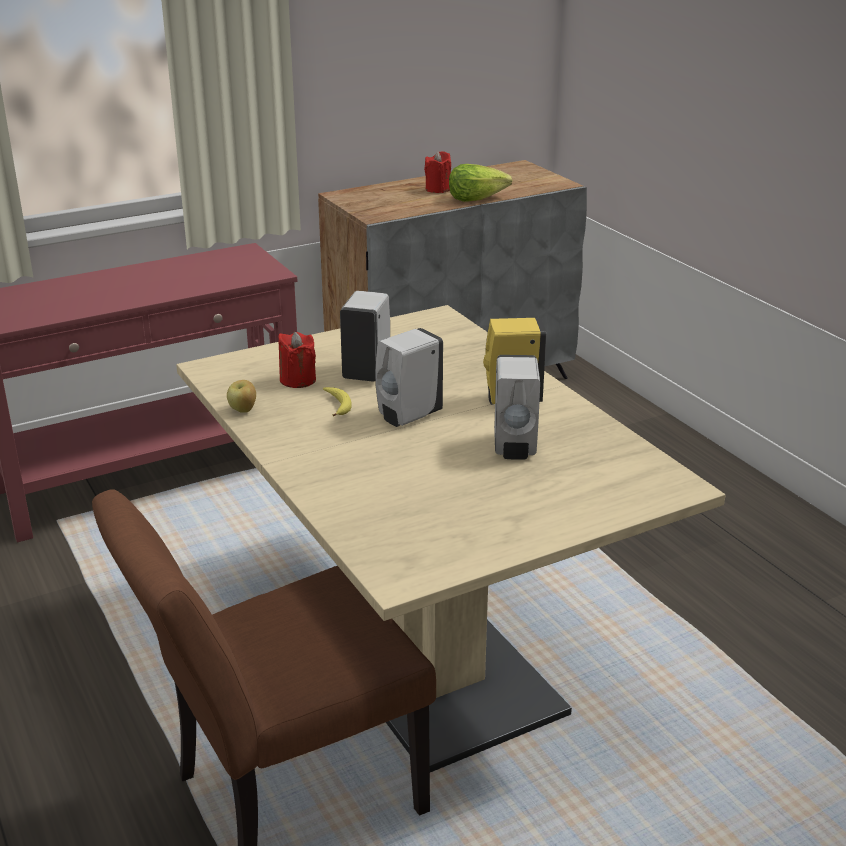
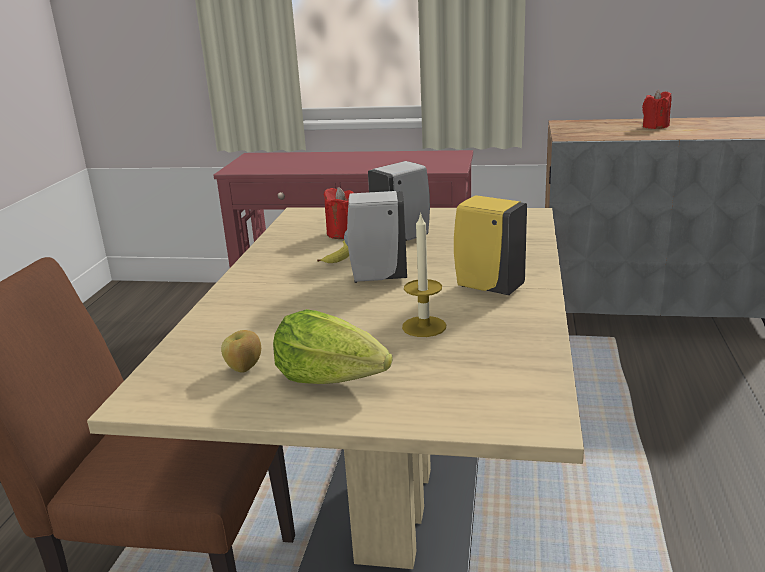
camera: 40 degrees right, 5 degrees down
(243, 410) = (272, 243): apple -> apple (244, 368)
(476, 198) = (681, 135): lettuce -> lettuce (331, 377)
(514, 447) = (424, 326): white soap dispenser -> candle

